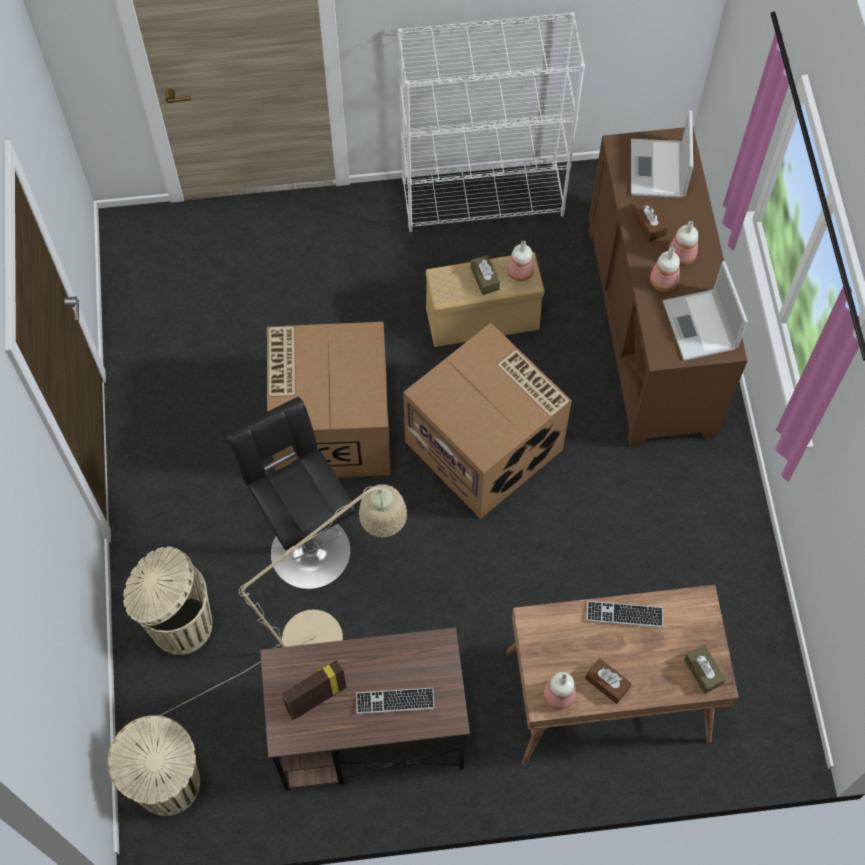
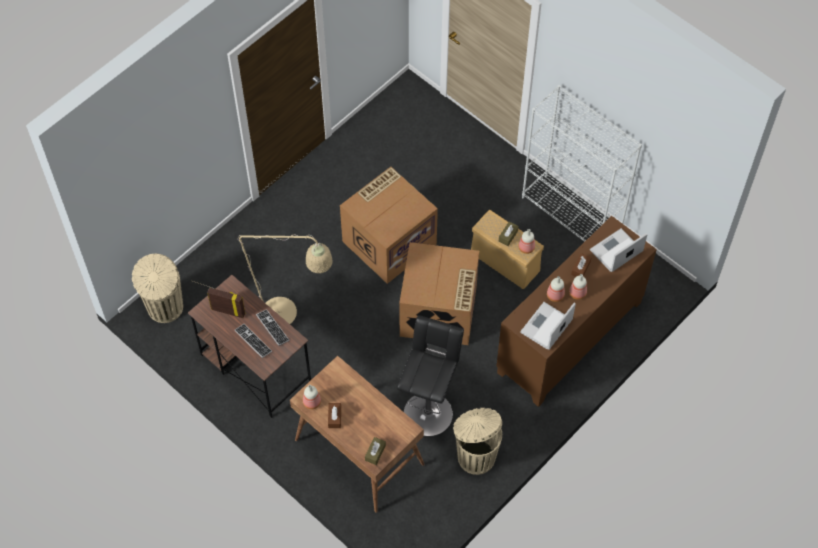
camera: 50 degrees right, 5 degrees down
(179, 624) = (239, 256): beige trash can -> beige trash can (475, 456)
(307, 546) = (320, 277): black stool -> black stool (429, 410)
(624, 615) = (374, 402): keyboard -> keyboard (272, 328)

